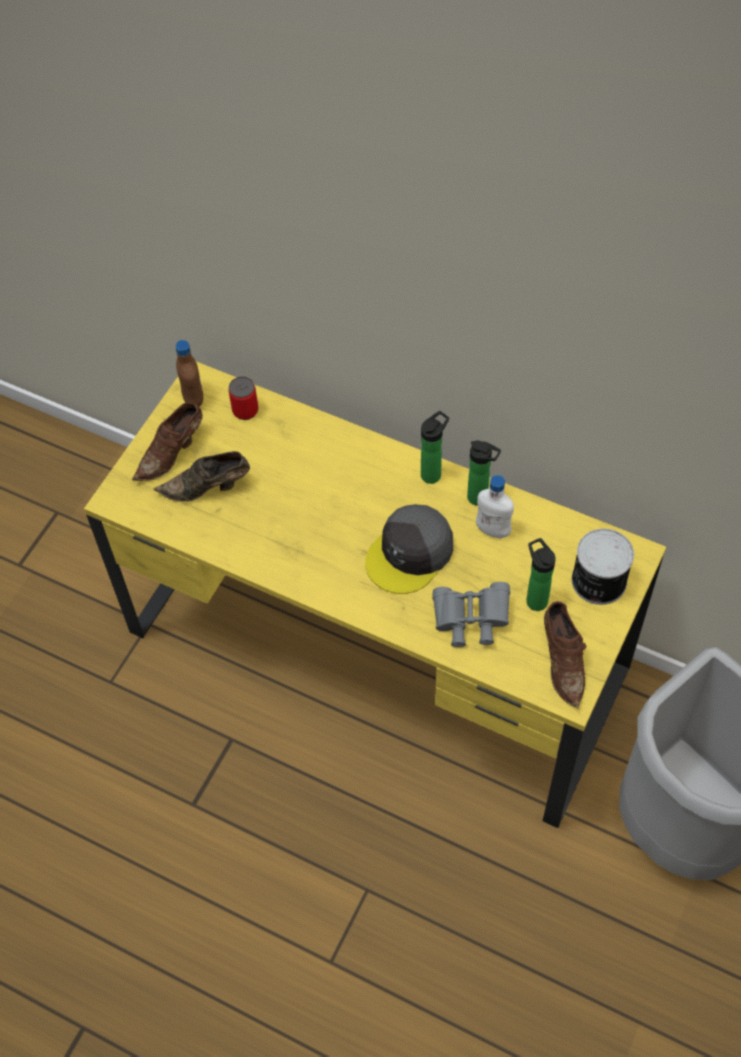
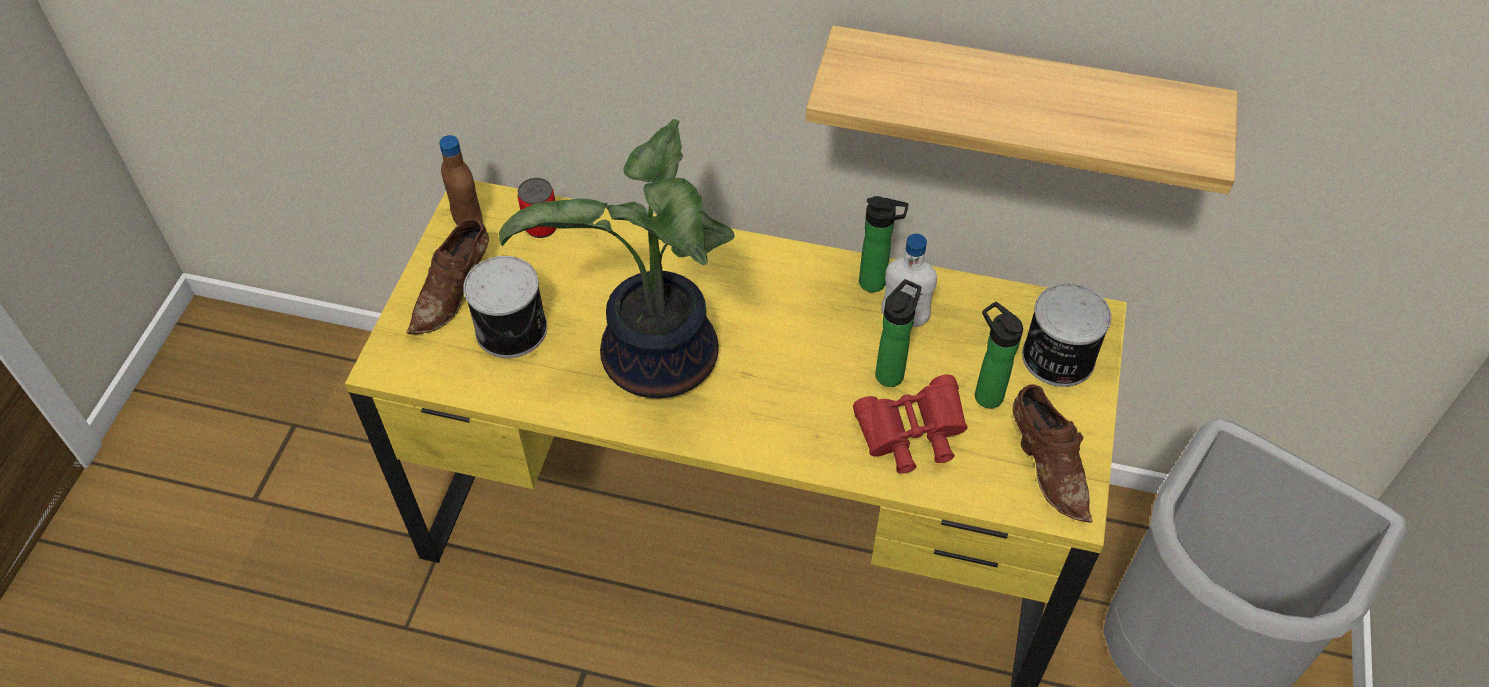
camera: 15 degrees left, 5 degrees down
(208, 488) = (513, 329): brown shoe -> can
(303, 533) = (656, 364): none -> potted plant
(410, 554) = (806, 366): grey cap -> none
(433, 473) = (807, 263): bottle -> bottle (891, 372)
(470, 621) = (910, 437): grey binoculars -> red binoculars
(583, 398) = (1019, 105): none -> shelf

